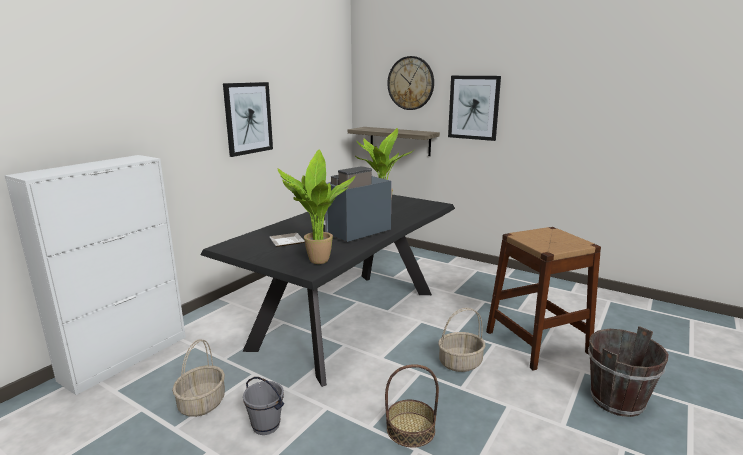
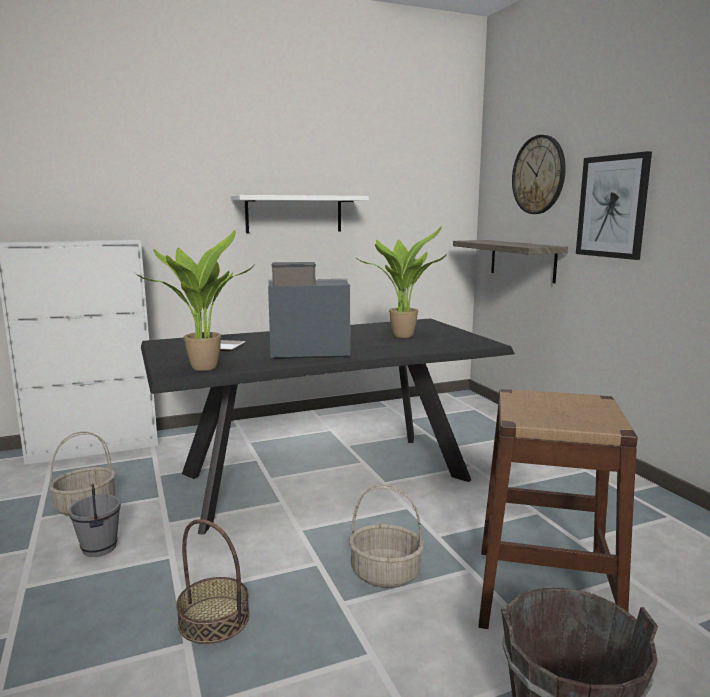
camera: 35 degrees right, 5 degrees down
(248, 118) = (294, 214): picture -> white shelf

